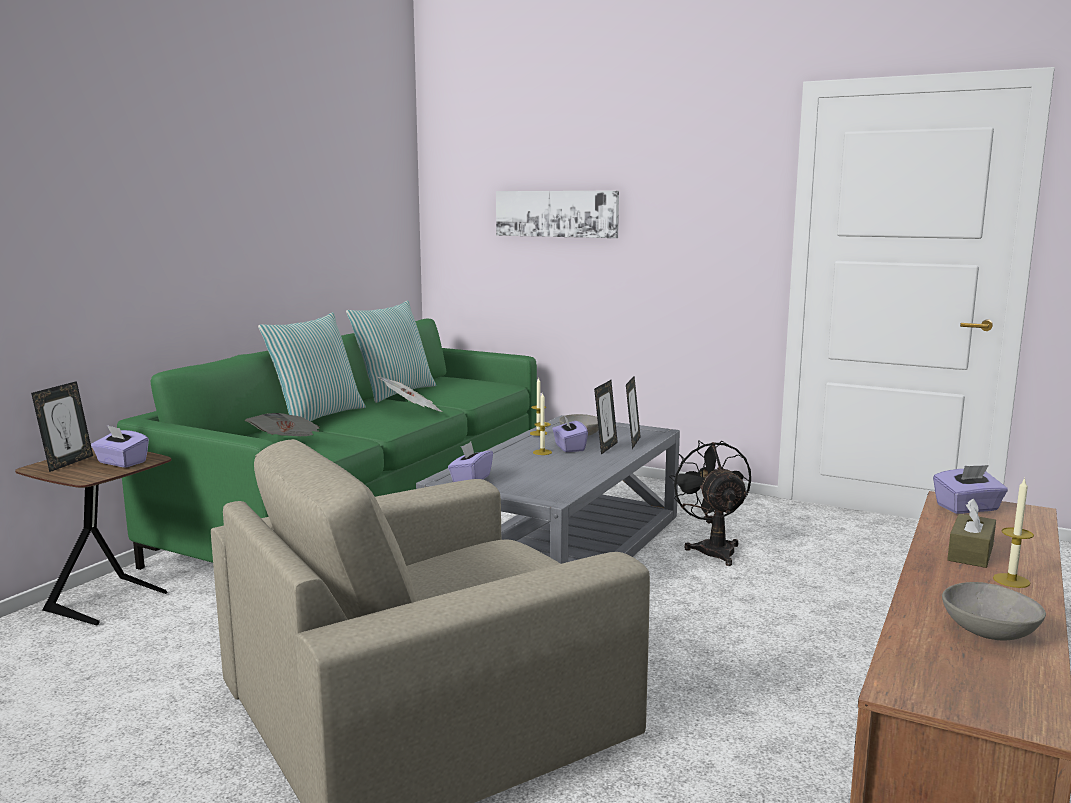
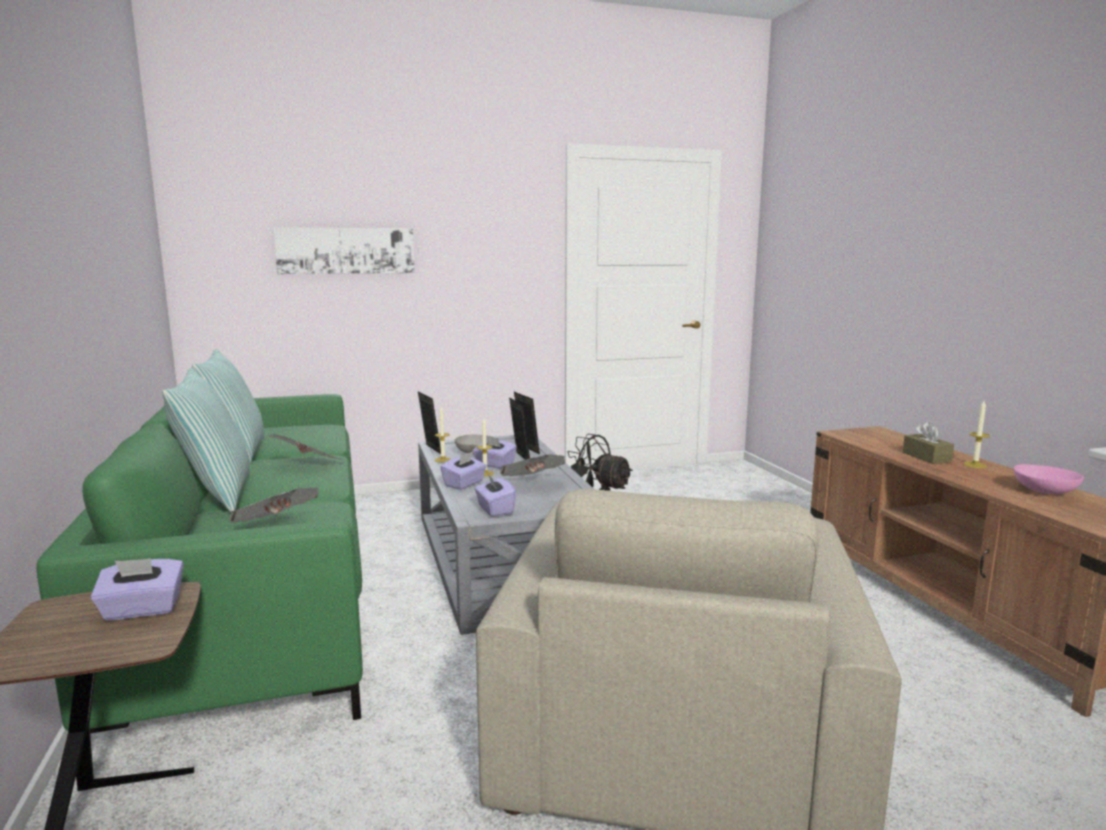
camera: 45 degrees left, 0 degrees up
(67, 463) = (48, 640): picture frame -> picture frame (430, 450)
(554, 470) = (532, 484): none -> newspaper
(967, 508) = (857, 435): purple tissue box -> purple tissue box (464, 484)
(987, 633) = (1044, 492): grey bowl -> pink bowl

